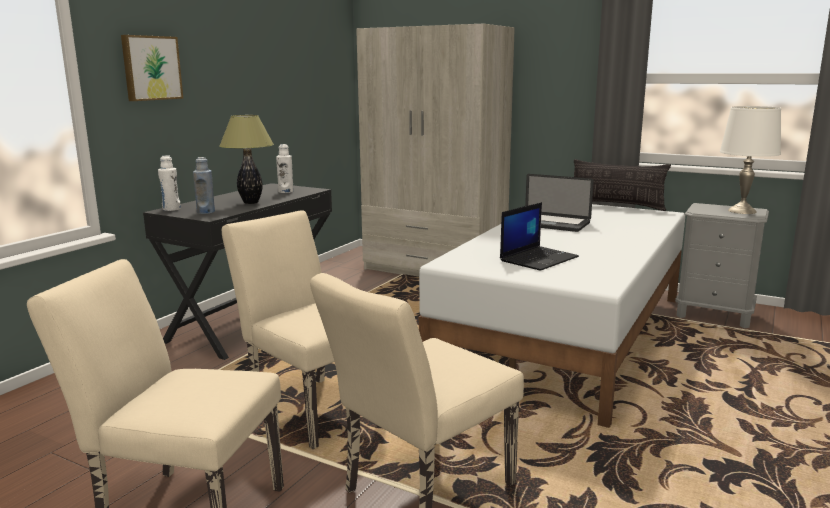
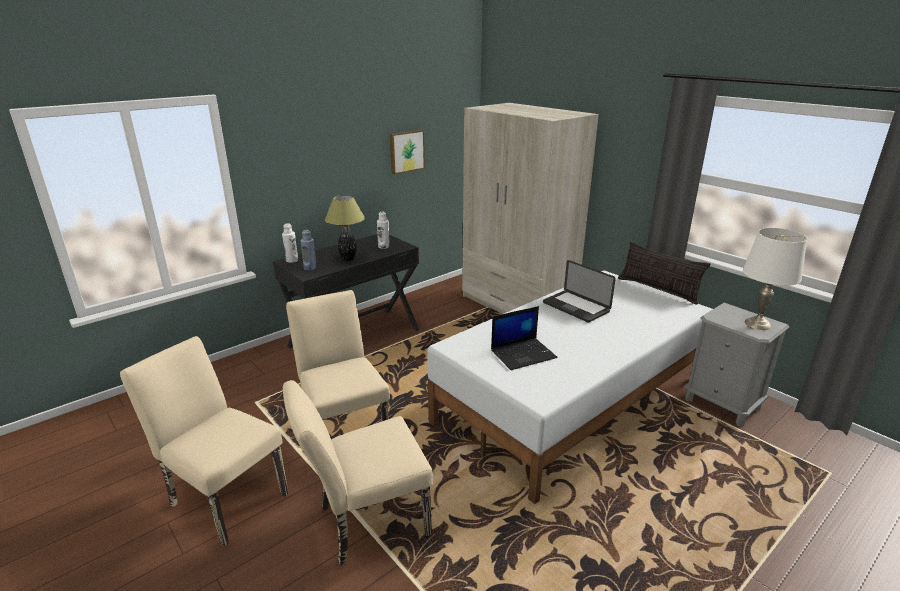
camera: 20 degrees right, 10 degrees up
(151, 68) = (286, 154): picture -> picture (406, 151)

